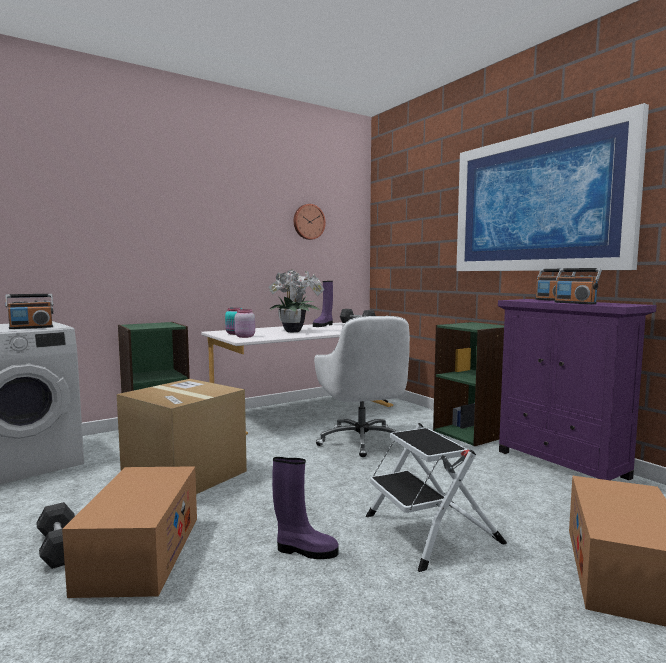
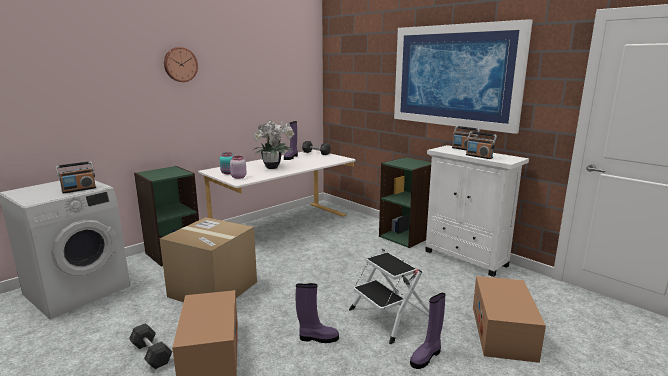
camera: 10 degrees left, 10 degrees up
(308, 222) = (275, 73): wall clock -> wall clock (180, 64)
(361, 441) = (330, 249): white office chair -> none
(479, 598) = (426, 356): none -> purple boot
(563, 464) = (466, 258): purple cabinet -> white cabinet

